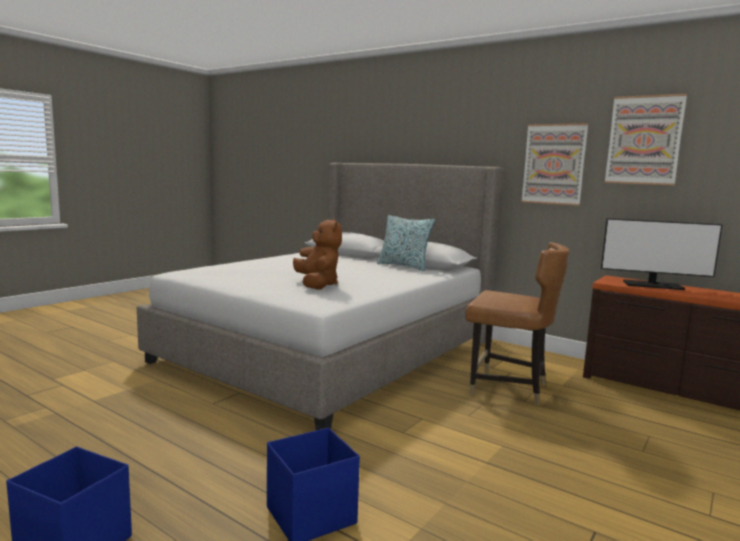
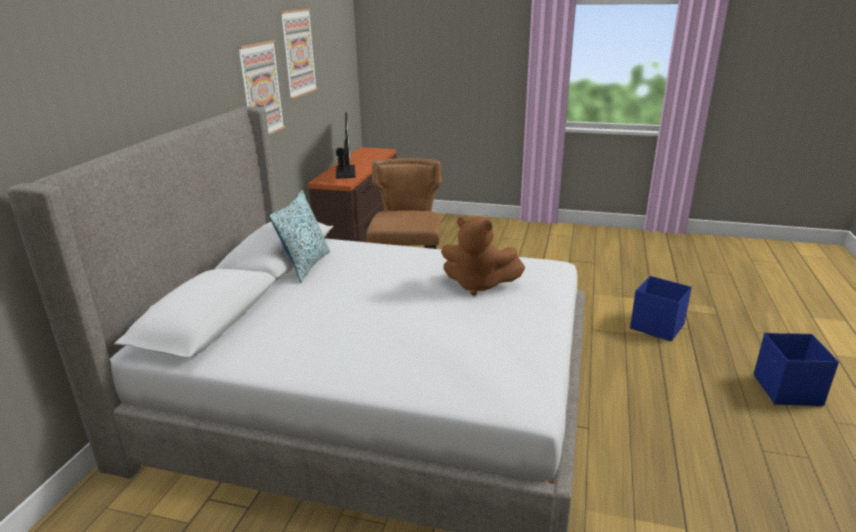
camera: 110 degrees left, 15 degrees up
(317, 285) = (478, 285): brown plush toy -> brown plush toy turned 120 degrees counterclockwise

